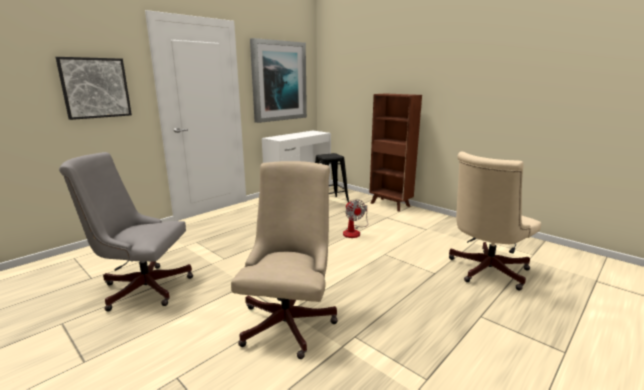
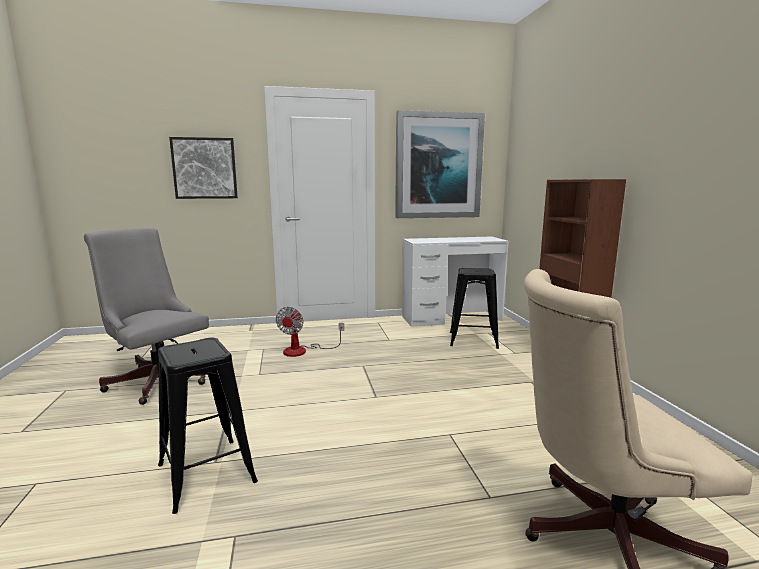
camera: 35 degrees right, 5 degrees down
(289, 320) = (206, 473): beige office chair -> black stool
(354, 232) = (450, 388): fan -> fan (303, 351)

